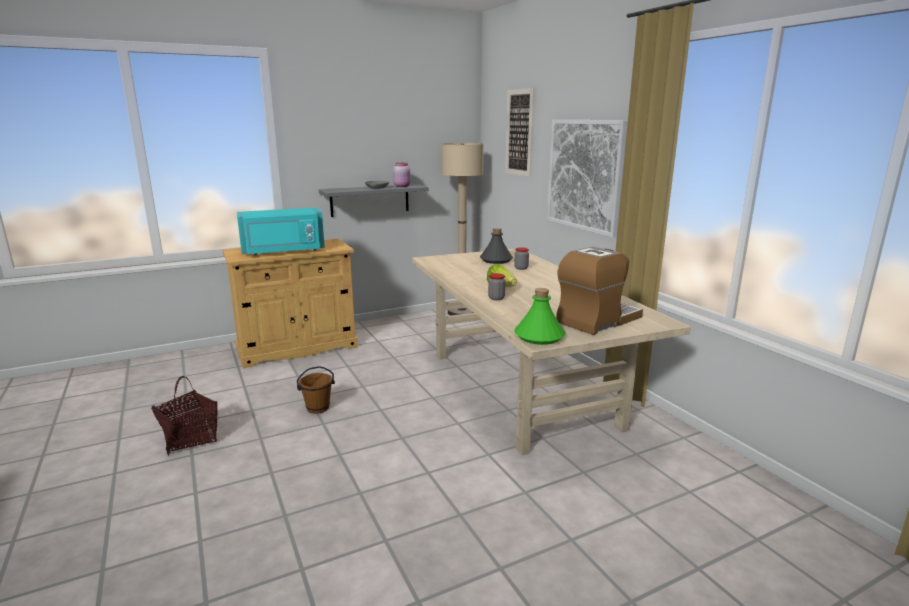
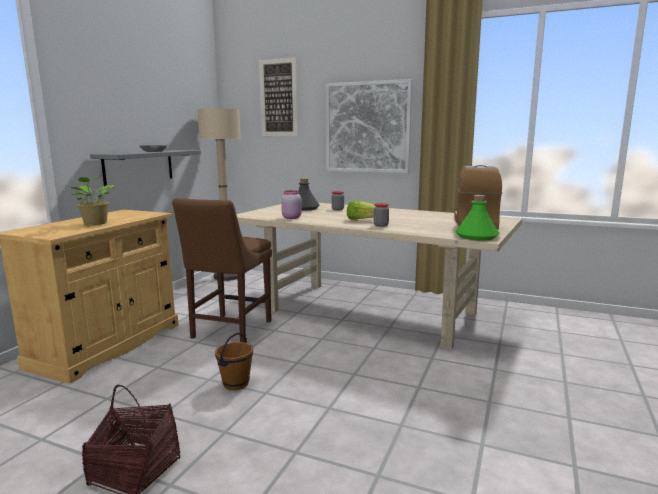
camera: 40 degrees left, 5 degrees down
(283, 251) = (95, 224): turquoise microwave -> potted plant
(381, 364) = (229, 331): none -> brown chair
(402, 186) = (174, 150): pink jar -> pink jar (292, 217)

